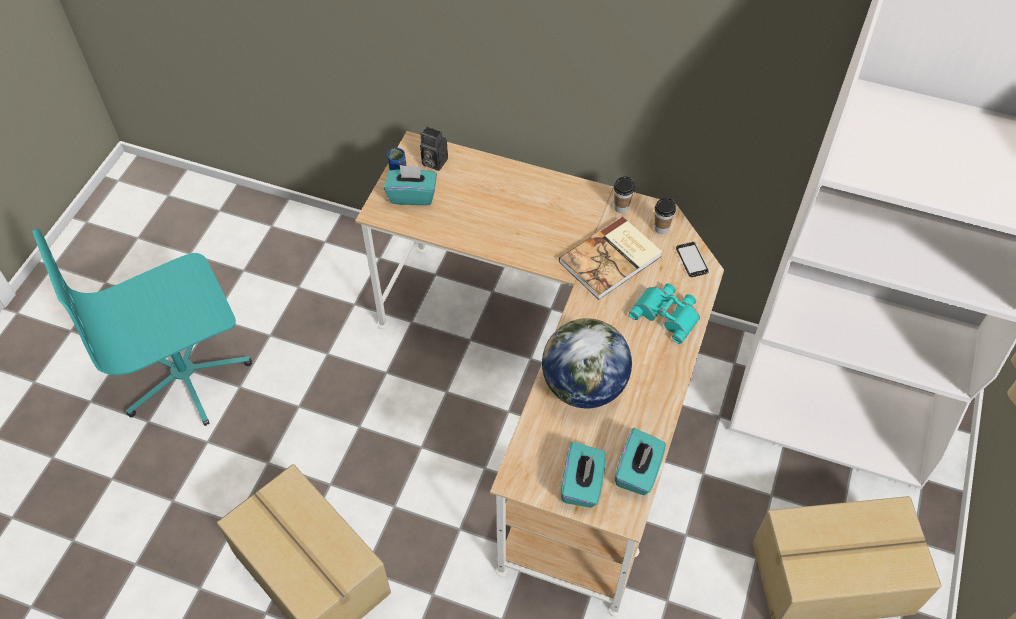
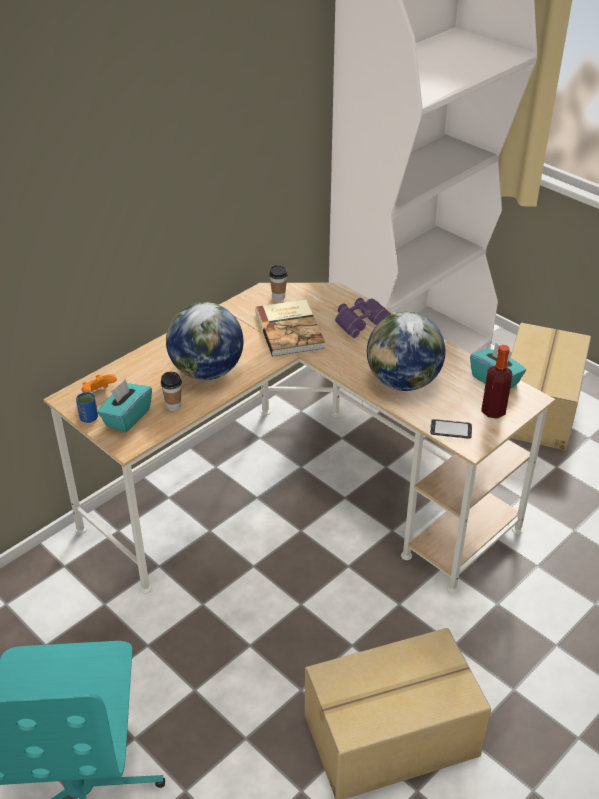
camera: 65 degrees left, 15 degrees down
(432, 162) = (98, 393): camera -> orange game controller
(506, 222) = (206, 371): none -> globe
(582, 484) = (493, 411): turquoise tissue box -> bottle
(621, 207) = (242, 308): cup -> cup (173, 406)
(667, 313) = (361, 320): turquoise binoculars -> purple binoculars
(692, 260) = (320, 293): phone -> phone (450, 430)

